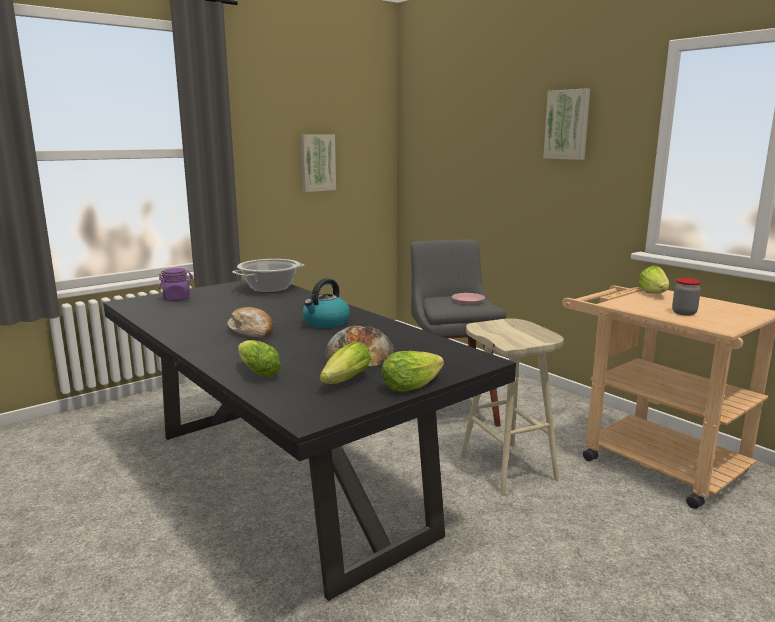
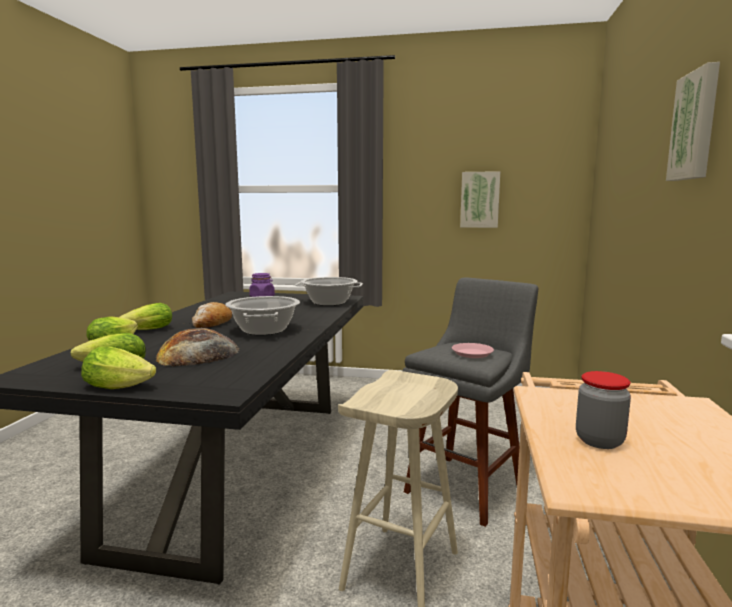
camera: 50 degrees right, 5 degrees down
(326, 323) = (264, 330): kettle -> cooking pot
(654, 293) = (658, 403): lettuce -> lettuce (145, 330)

